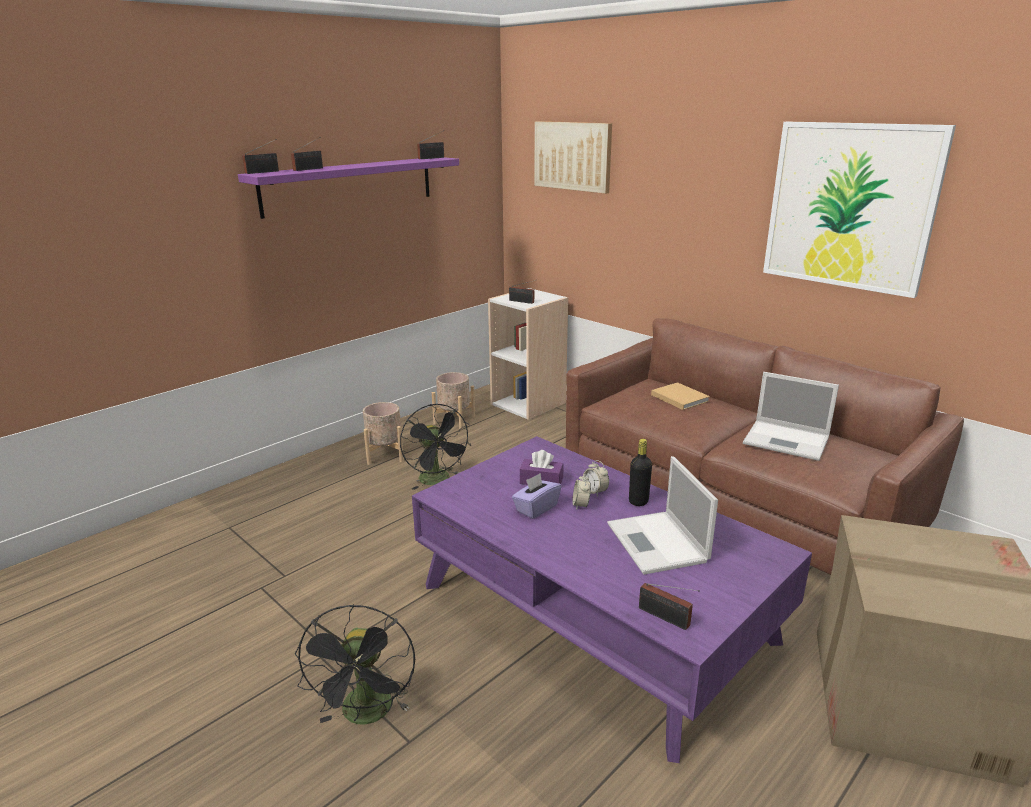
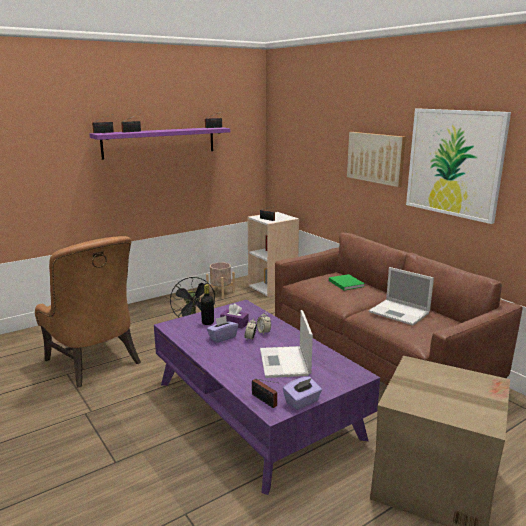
camera: 10 degrees right, 5 degrees down
(299, 559) = (94, 361): none -> brown chair
(367, 715) = (98, 446): black fan -> none
(385, 455) = (169, 309): beige planter -> none
(572, 156) = (303, 128): picture -> picture (375, 158)
(638, 501) = (287, 339): black bottle -> black bottle (208, 323)
(678, 397) = (345, 283): beige book -> green book
(724, 612) = (302, 402): none -> purple tissue box

